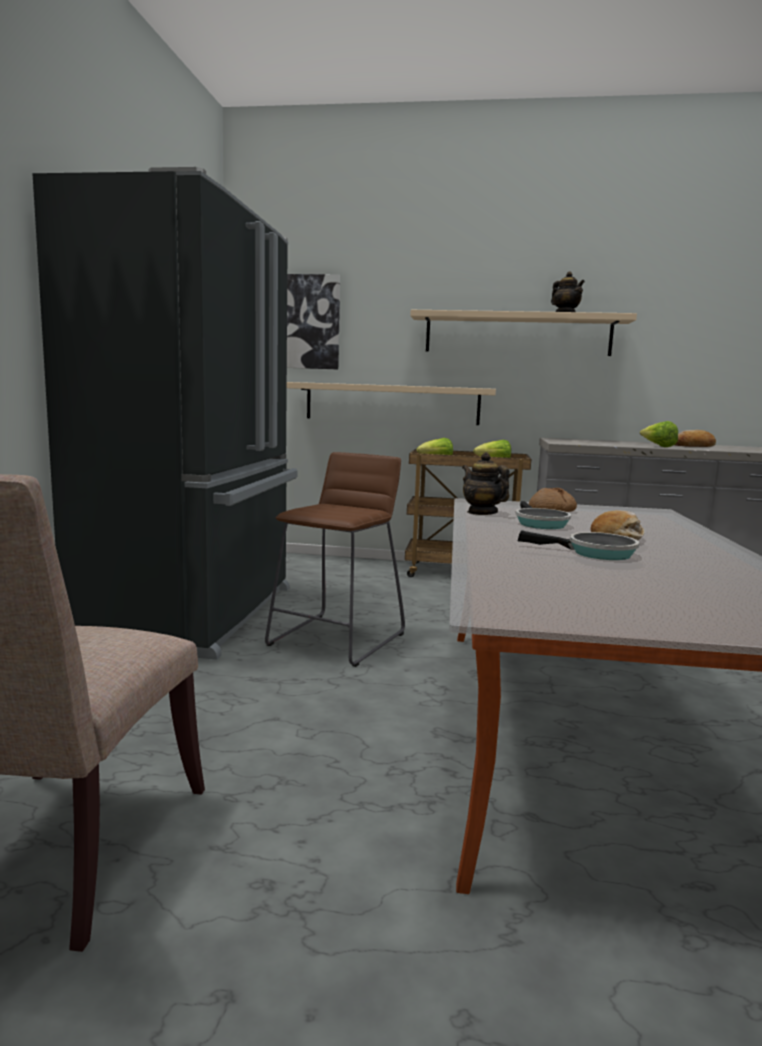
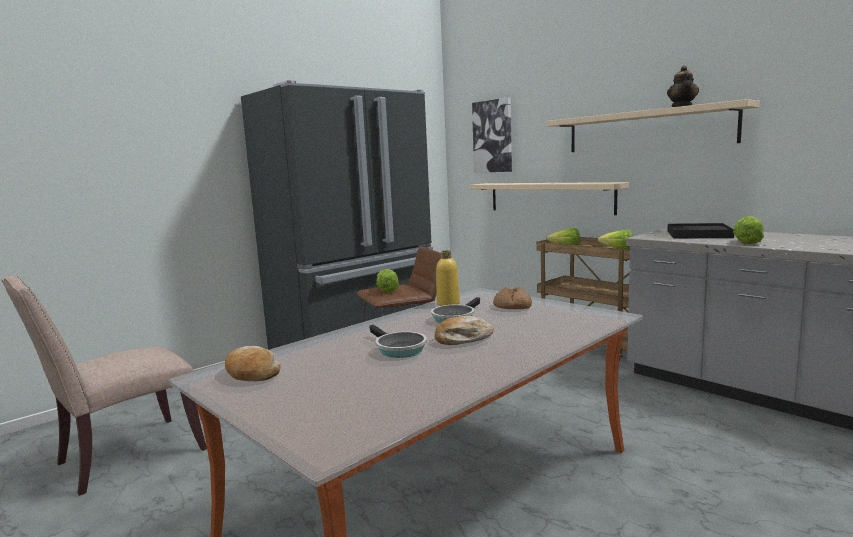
camera: 40 degrees right, 0 degrees up
(325, 510) = (386, 290): none -> lettuce
(482, 512) = (448, 304): teapot -> yellow bottle
(594, 442) = (698, 234): none -> black tray
(693, 446) = (808, 241): bread -> bread (251, 374)

